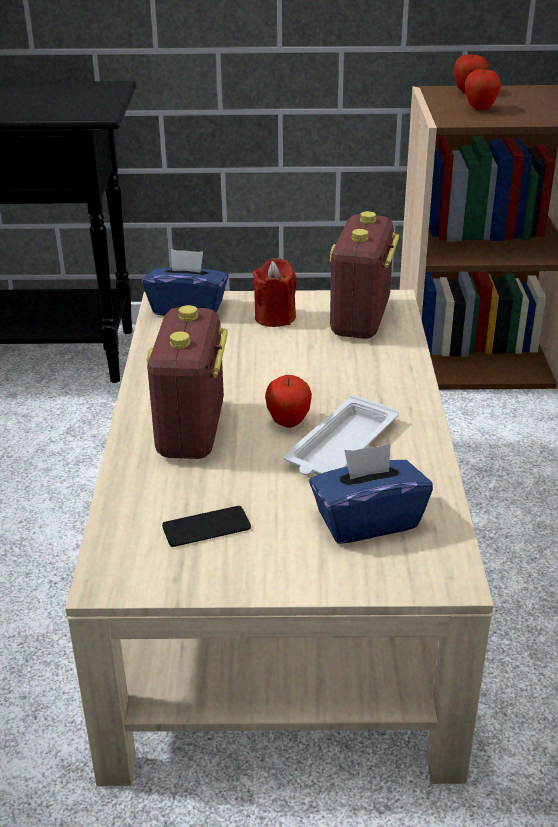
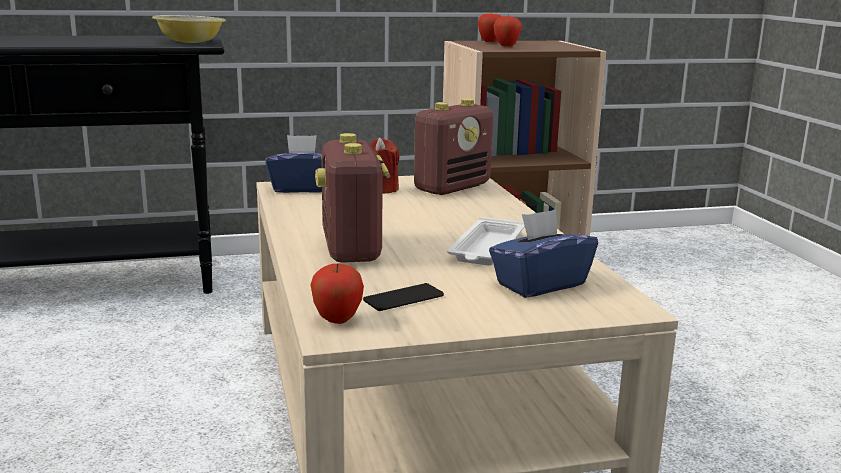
camera: 15 degrees left, 15 degrees down
(86, 108) = (190, 42): none -> bowl
(288, 423) = (433, 240): apple -> apple (337, 320)
(360, 320) = (452, 187): radio -> radio turned 135 degrees counterclockwise

